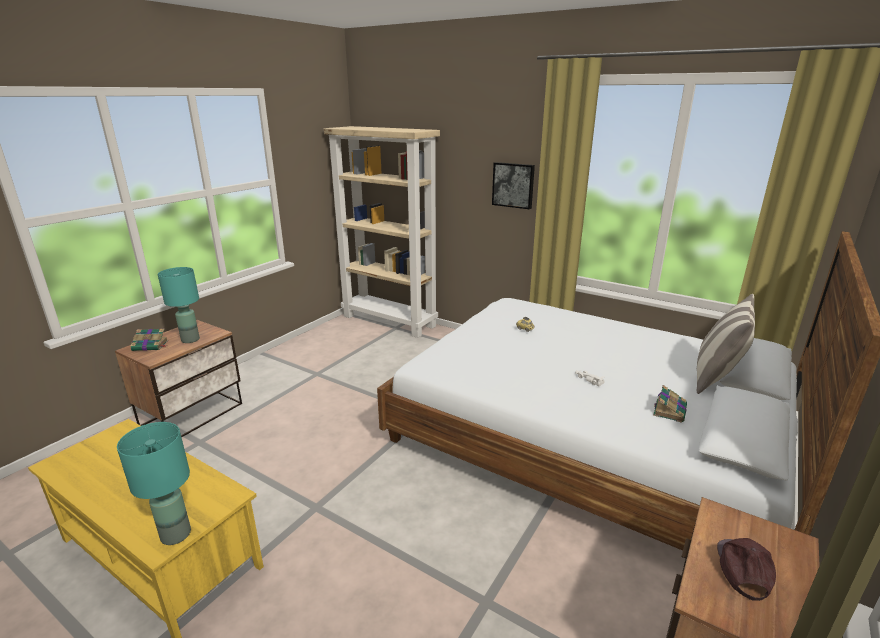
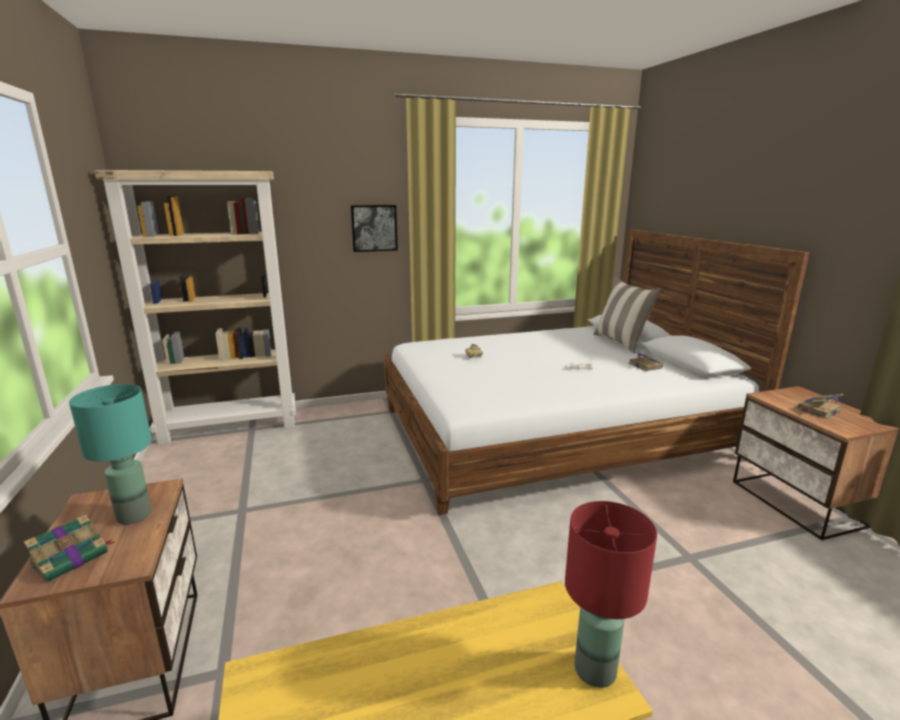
camera: 50 degrees left, 5 degrees down
(176, 534) = (594, 669): turquoise table lamp -> red table lamp
(743, 569) = (818, 410): brown cap -> book

